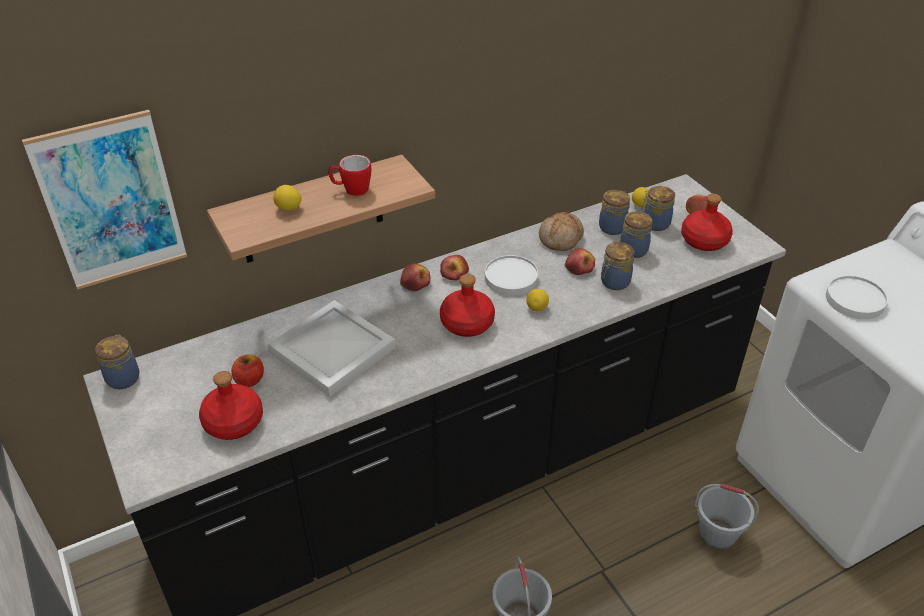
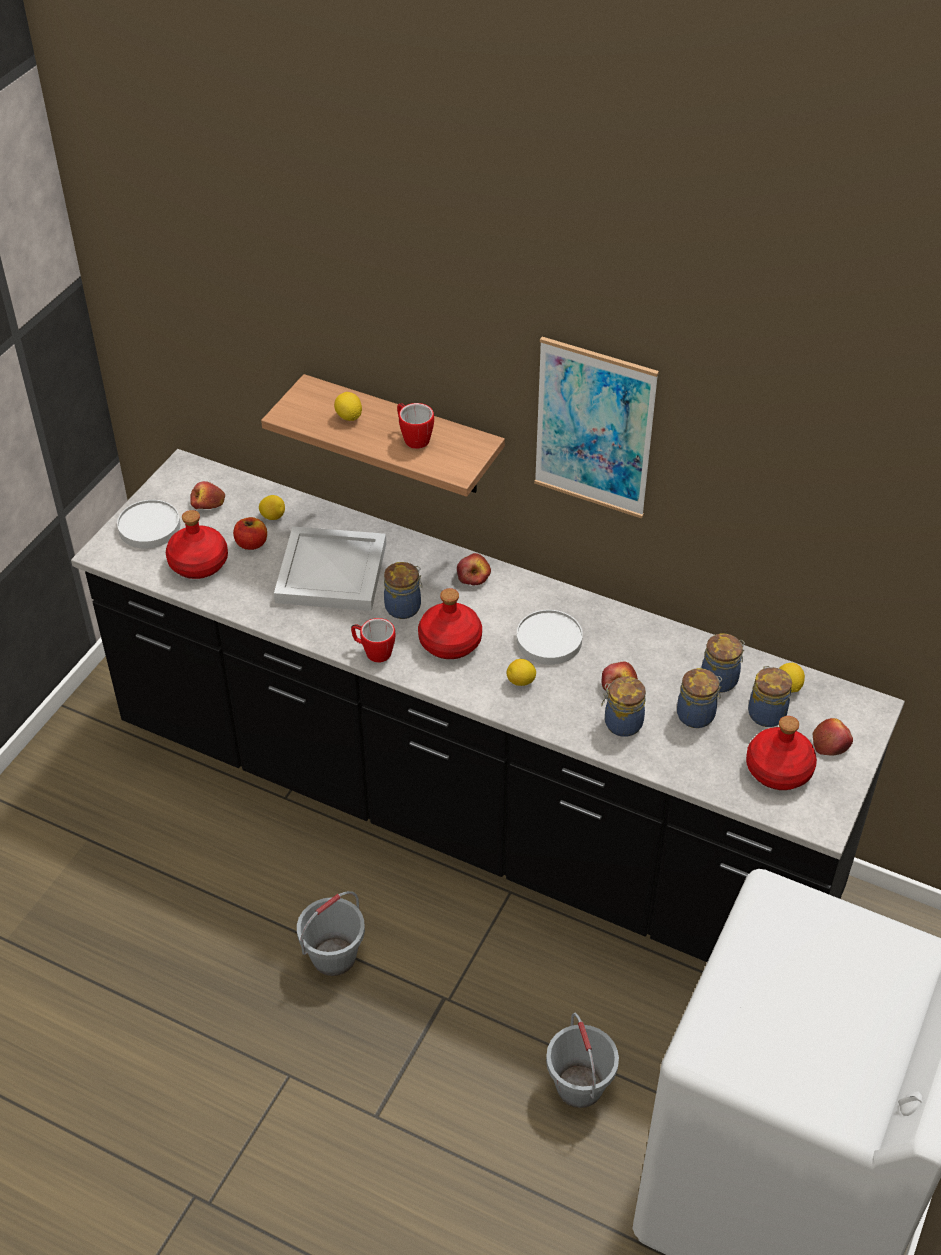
camera: 55 degrees right, 5 degrees up
(111, 202) = (225, 318): picture -> picture (594, 428)
(123, 377) = (193, 471): jar -> jar (404, 607)
(234, 354) = (273, 516): none -> lemon
(438, 366) = (373, 652): none -> mug
(454, 274) = (514, 596): apple -> apple (208, 504)
(561, 239) = (654, 648): bread -> none
(855, 300) = (771, 941): white plate -> white plate (150, 527)

